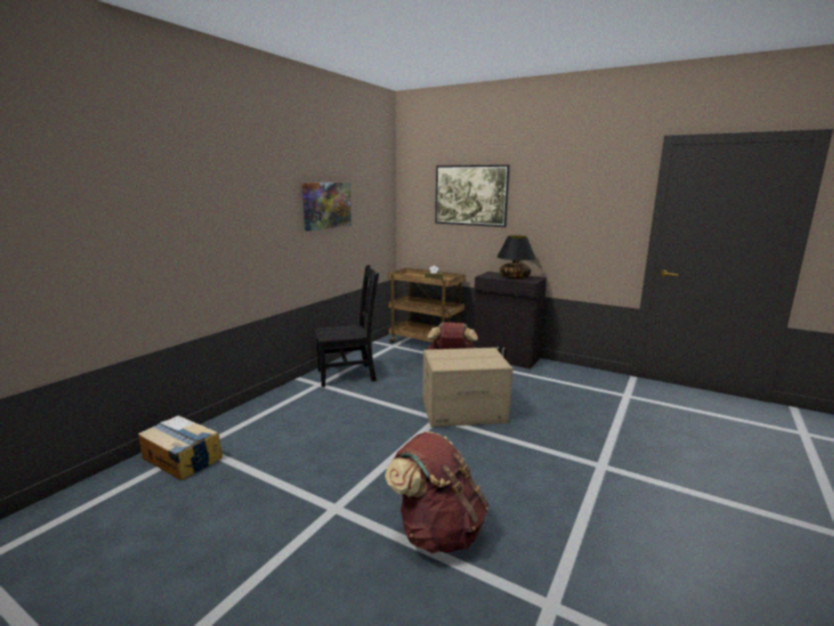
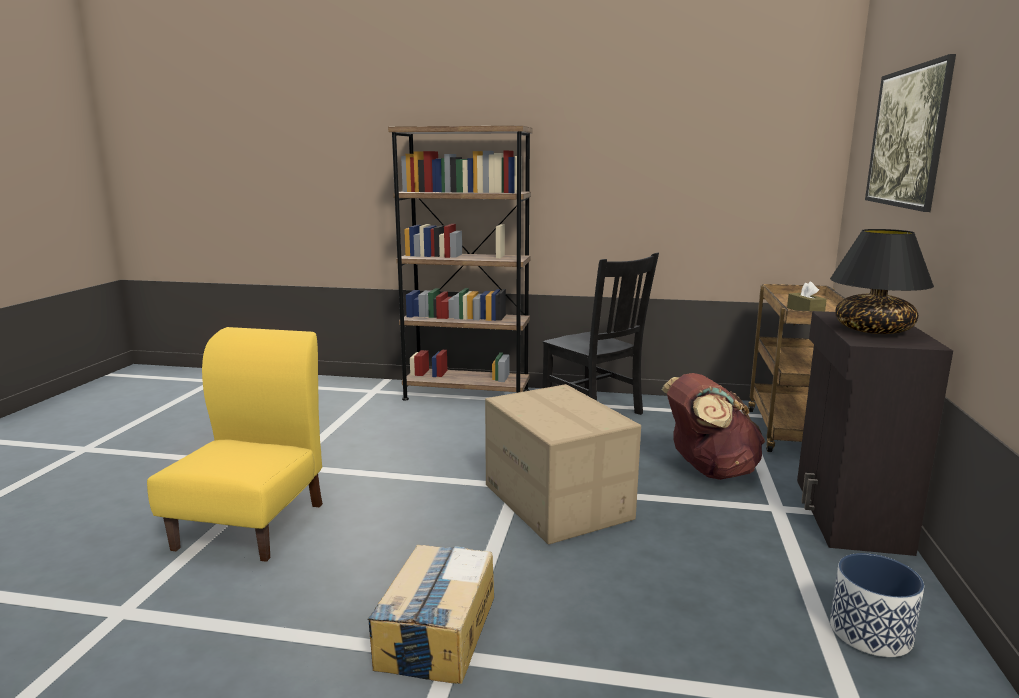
camera: 70 degrees right, 0 degrees up
(182, 458) = (352, 391): cardboard box -> cardboard box (436, 631)
(267, 408) = (466, 395): none -> brown bookcase
(327, 205) = (641, 156): picture -> none
(437, 531) = (252, 525): brown backpack -> yellow chair
(586, 380) = (870, 632): none -> planter

